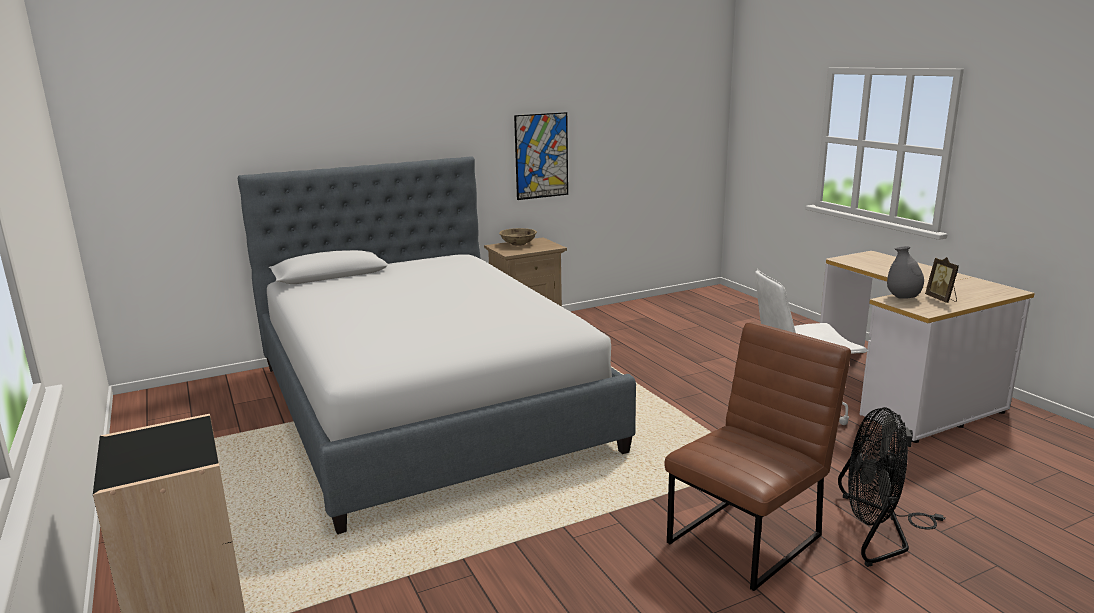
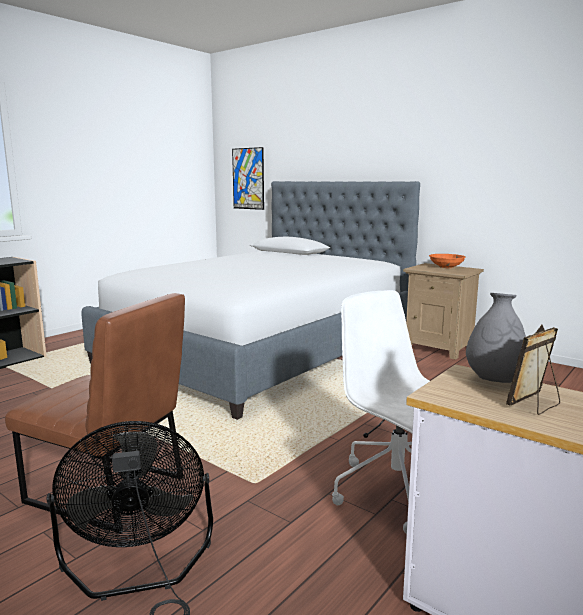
camera: 65 degrees right, 5 degrees down
(518, 244) = (446, 267): beige bowl -> orange bowl
(541, 156) = (494, 188): picture -> picture (248, 178)

